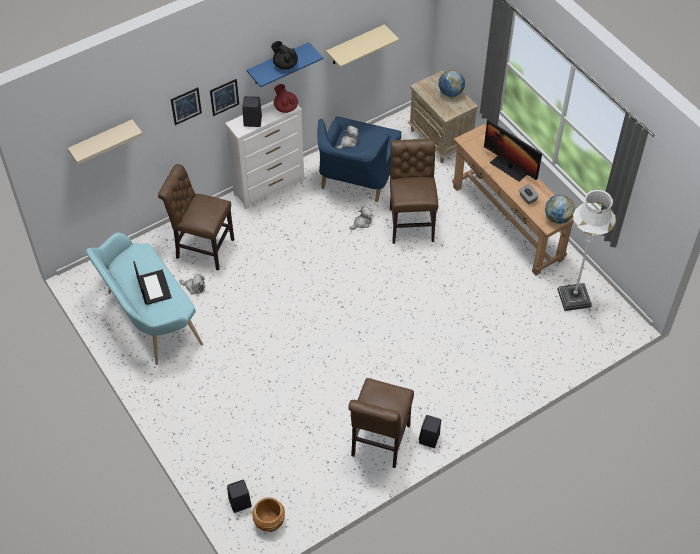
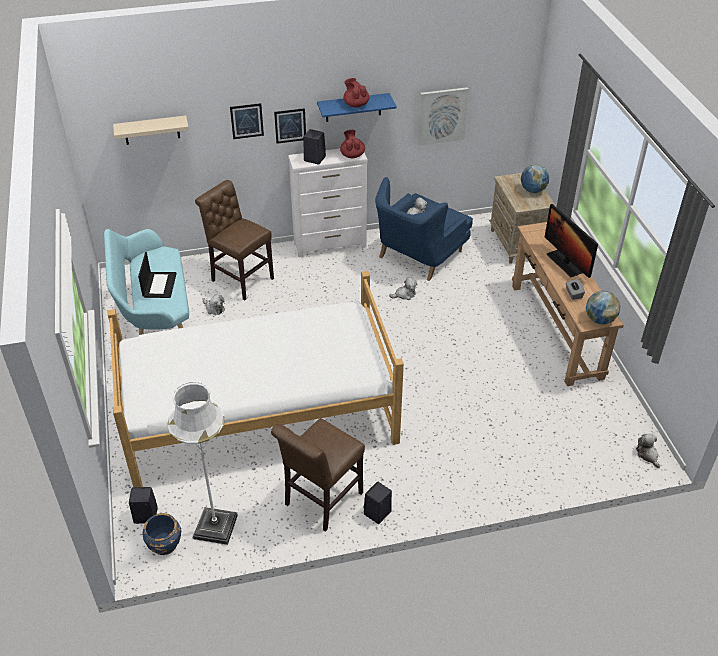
camera: 20 degrees right, 10 degrees down
(269, 522) = (164, 544): brown planter -> blue planter
(285, 64) = (356, 104): black teapot -> red teapot
(289, 382) = (259, 415): none -> bed
(355, 45) = (442, 116): beige shelf -> picture
(411, 222) = (454, 306): brown chair -> none
(574, 298) = (602, 418): white floor lamp -> white floor lamp (216, 527)
(620, 320) = (647, 455): none -> plush toy

